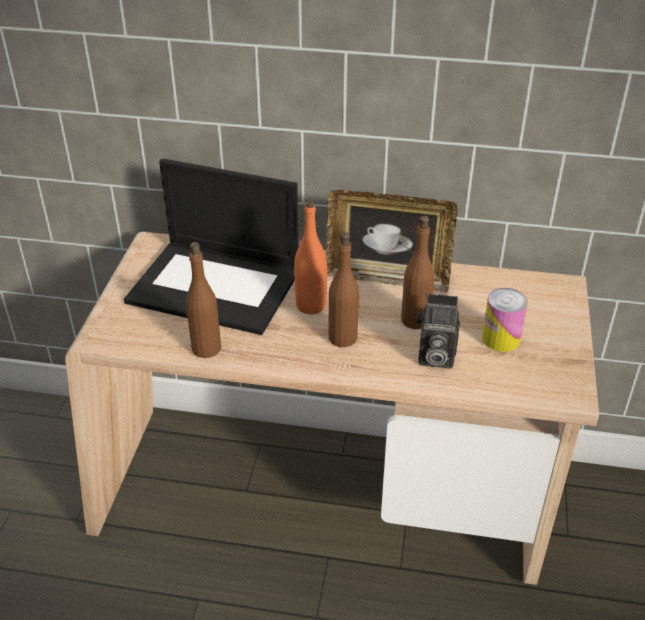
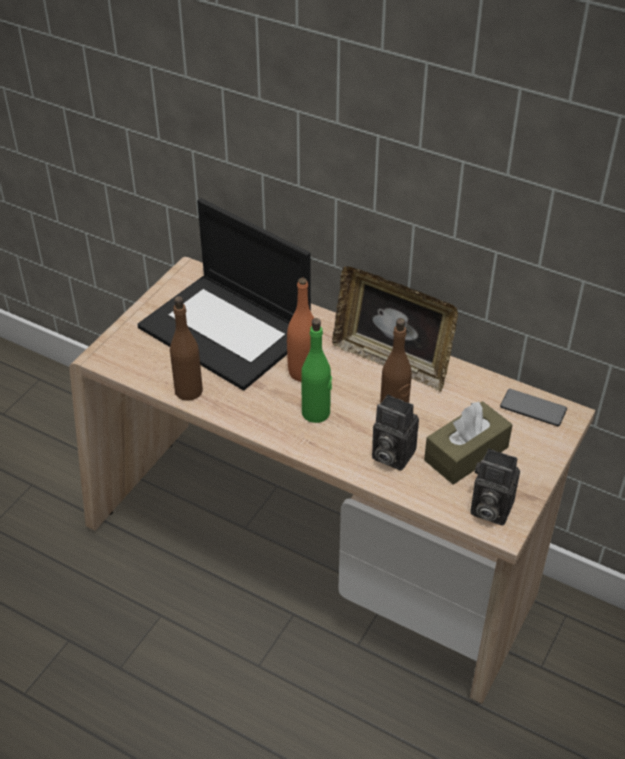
camera: 20 degrees right, 5 degrees up
(343, 338) = (316, 413): brown bottle -> green bottle
(501, 339) = (466, 453): can -> brown tissue box
(534, 287) = (533, 408): none -> phone
(549, 381) = (488, 509): none -> camera

